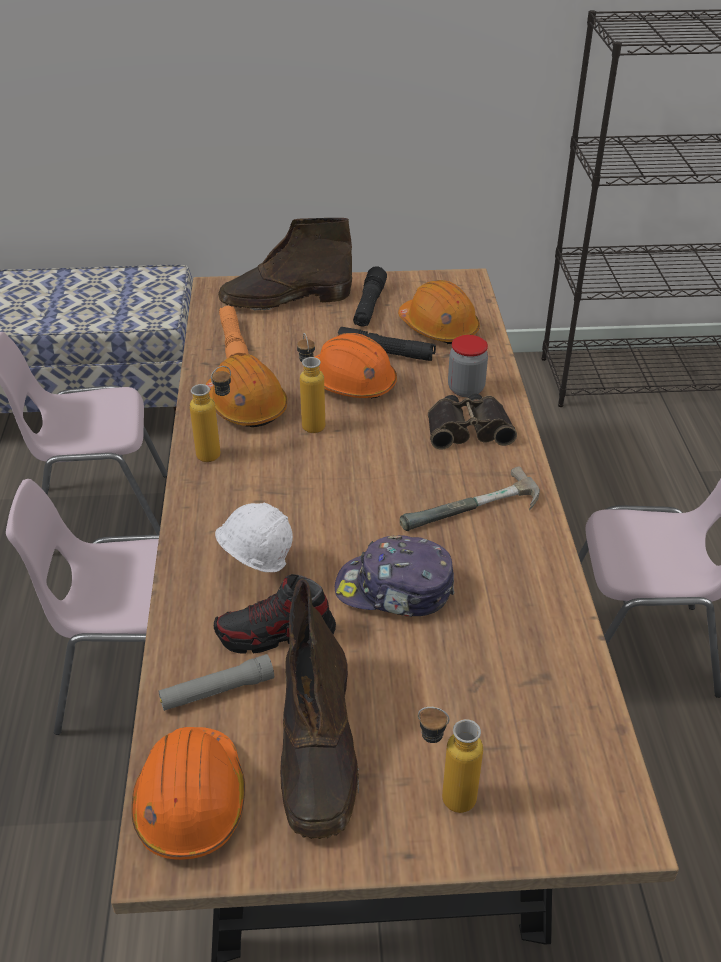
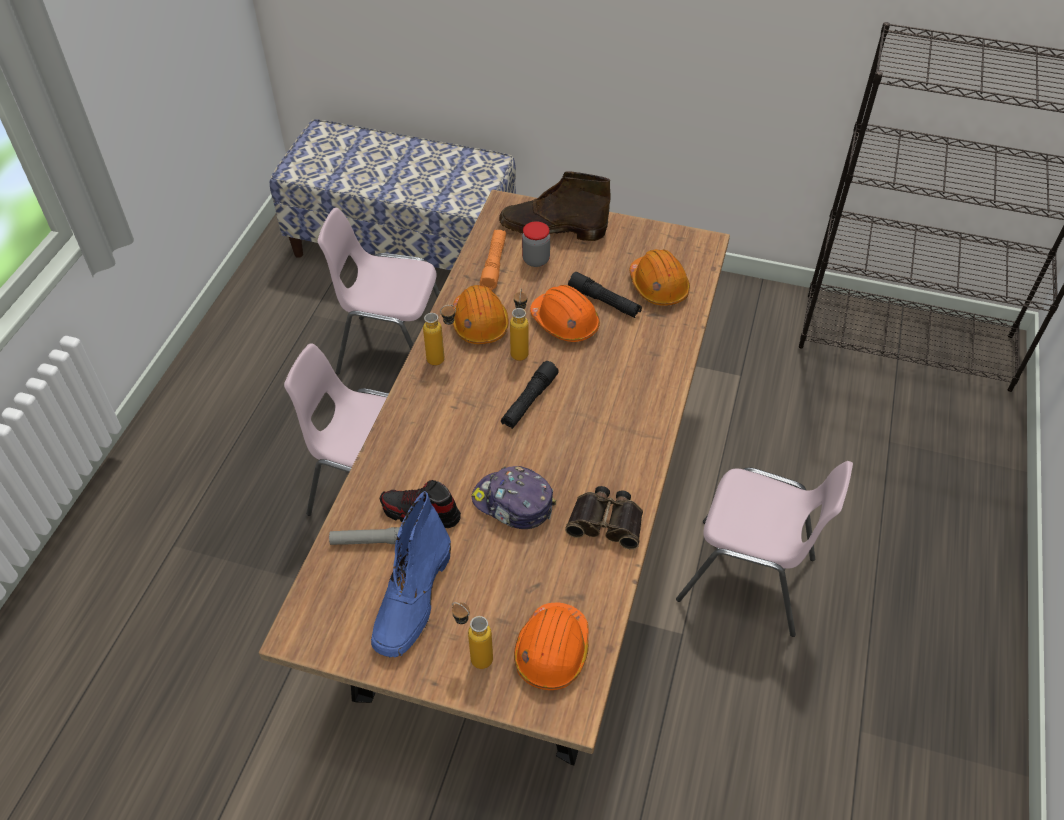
camera: 20 degrees right, 10 degrees up
(191, 801) = (324, 608): orange hard hat -> orange hard hat (552, 651)
(255, 572) = (428, 462): white hard hat -> none
(318, 748) = (413, 598): brown boot -> blue boot
(369, 306) = (614, 251): black flashlight -> black flashlight (529, 401)
(466, 389) = (649, 350): jar -> jar (536, 260)
(468, 428) = (632, 386): binoculars -> binoculars (607, 521)
(474, 512) = (599, 459): hammer -> none

